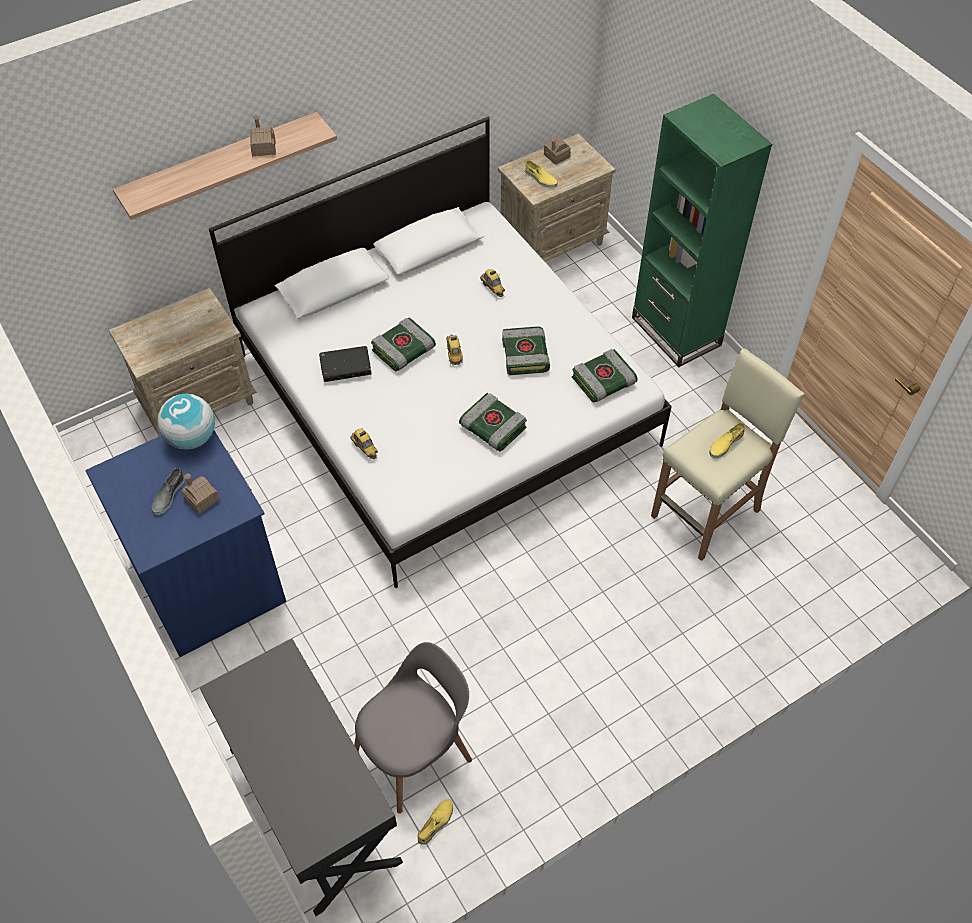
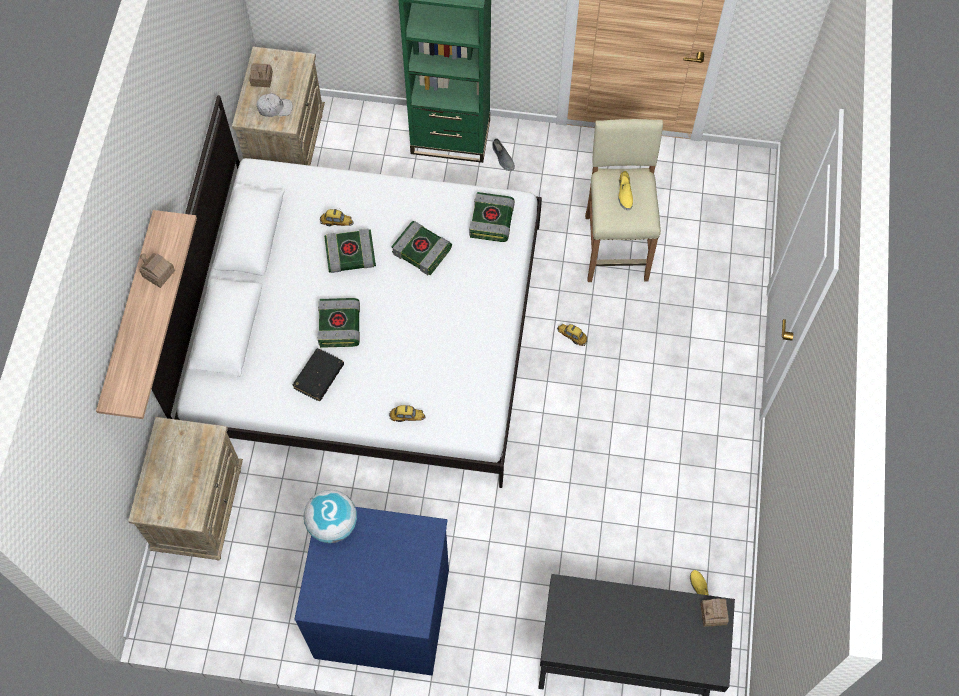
camera: 50 degrees left, 10 degrees up
(168, 495) = (373, 574): grey shoe -> grey shoe (502, 158)
(202, 499) = (398, 553): toy house -> toy house (713, 614)
(415, 753) = (640, 567): grey chair -> none
(454, 353) = (375, 295): toy car -> toy car (571, 336)
(491, 427) = (466, 321): book -> book (350, 255)
(540, 179) = (274, 108): yellow shoe -> white cap

